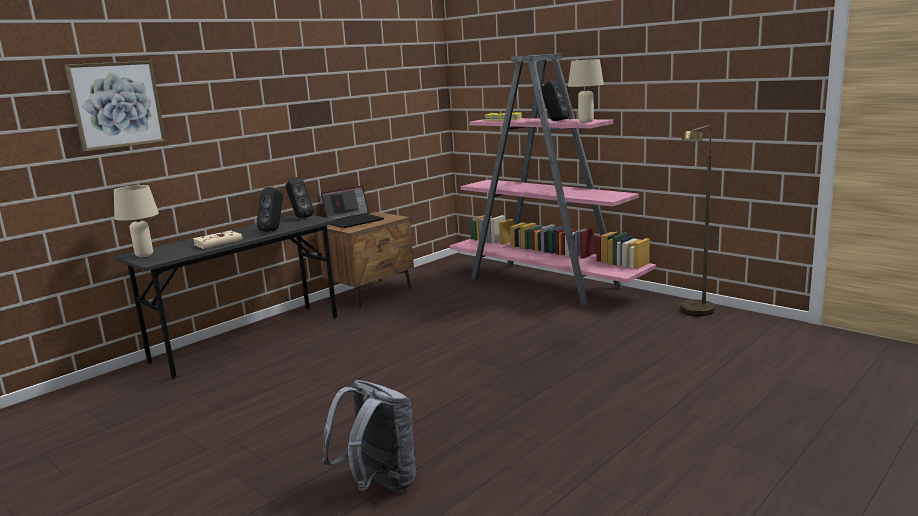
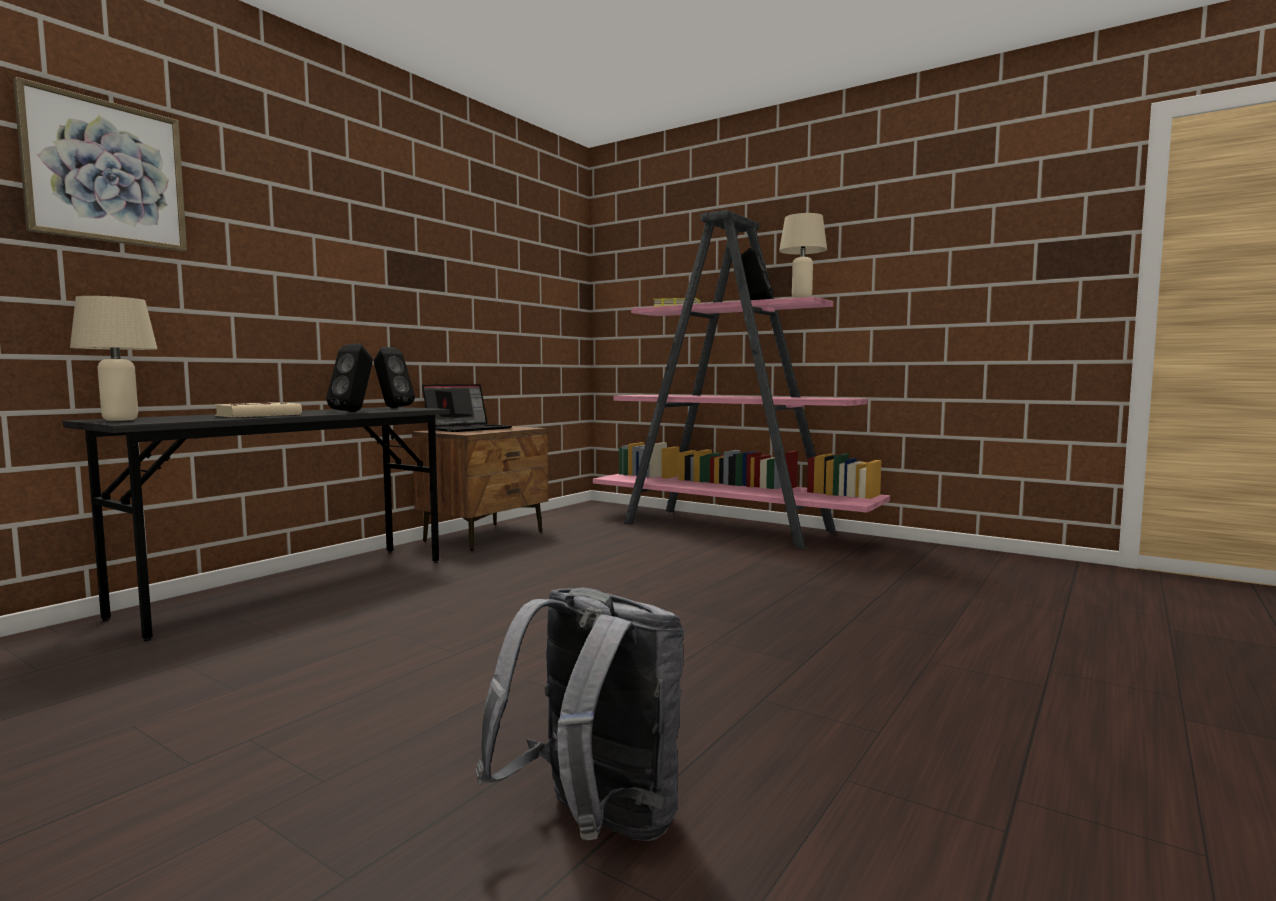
camera: 10 degrees left, 10 degrees down
(694, 313) = (958, 557): brown floor lamp -> none

